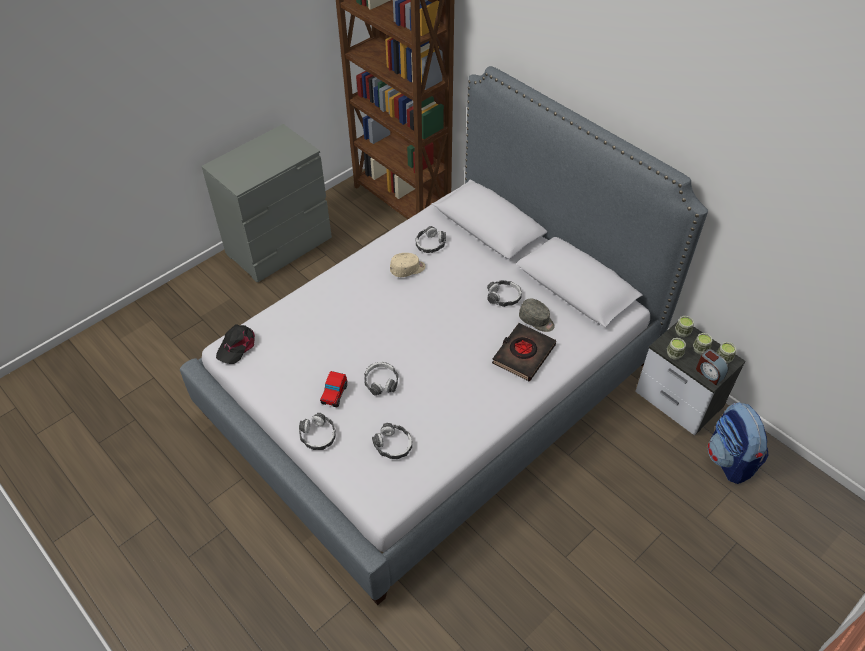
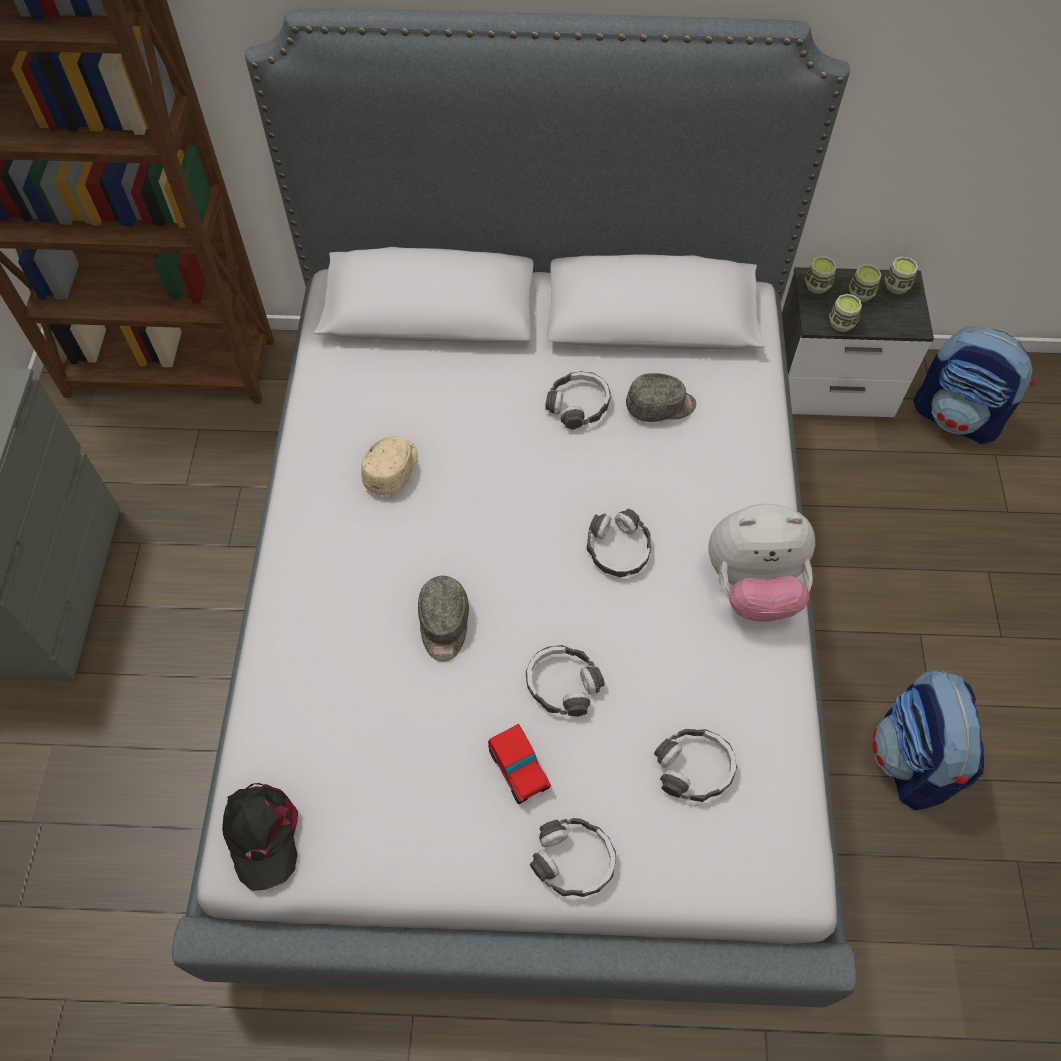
camera: 45 degrees left, 10 degrees up
(364, 330) = (444, 624): none -> grey cap
(430, 244) = (379, 401): headphones -> headphones (618, 549)
(492, 407) = (753, 585): none -> plush toy
(523, 354) = (701, 472): black book -> none
(529, 569) = (912, 760): none -> backpack
(709, 373) = (904, 318): alarm clock -> none

